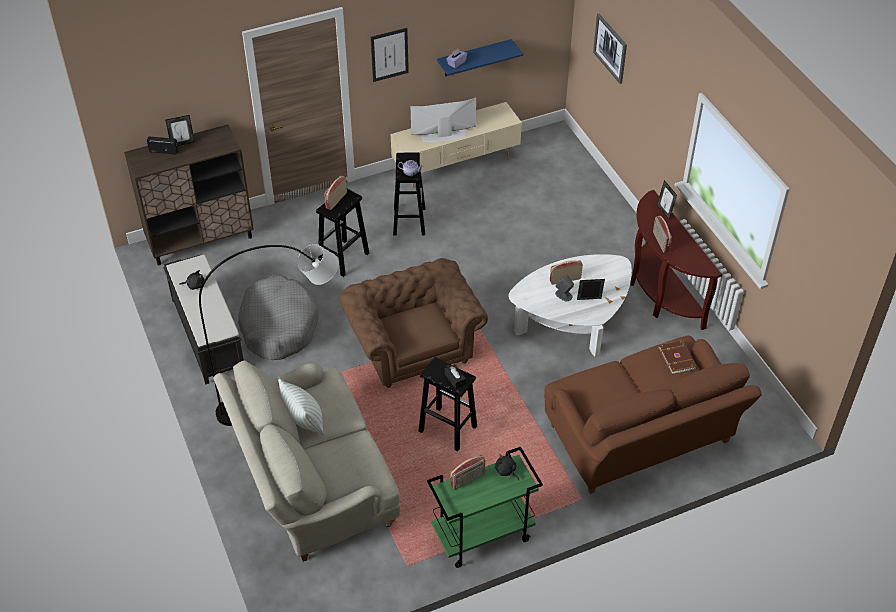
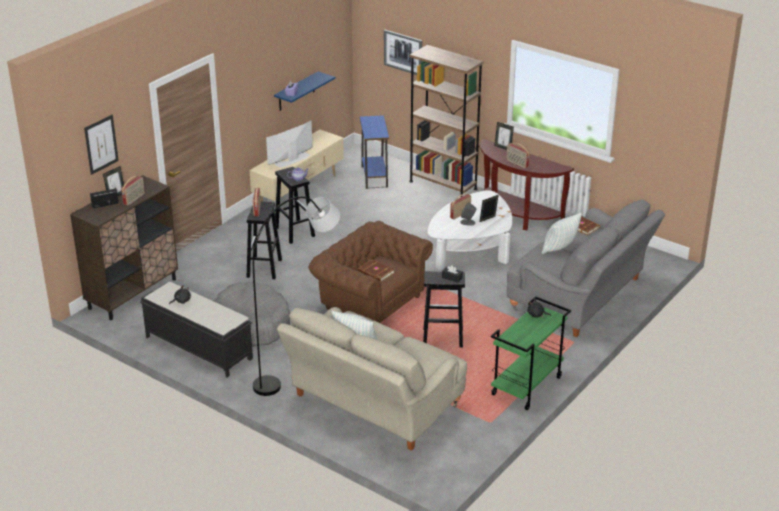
camera: 30 degrees left, 15 degrees down
(389, 54) = (244, 94): picture -> picture (101, 144)
(409, 326) = (375, 272): none -> brown book
(468, 480) = (515, 328): radio -> radio (134, 199)
(548, 176) = (374, 177): none -> blue side table
(614, 216) = (443, 185): none -> brown bookcase
(625, 380) = (559, 249): none -> pillow
(641, 439) = (581, 297): brown sofa -> grey sofa

